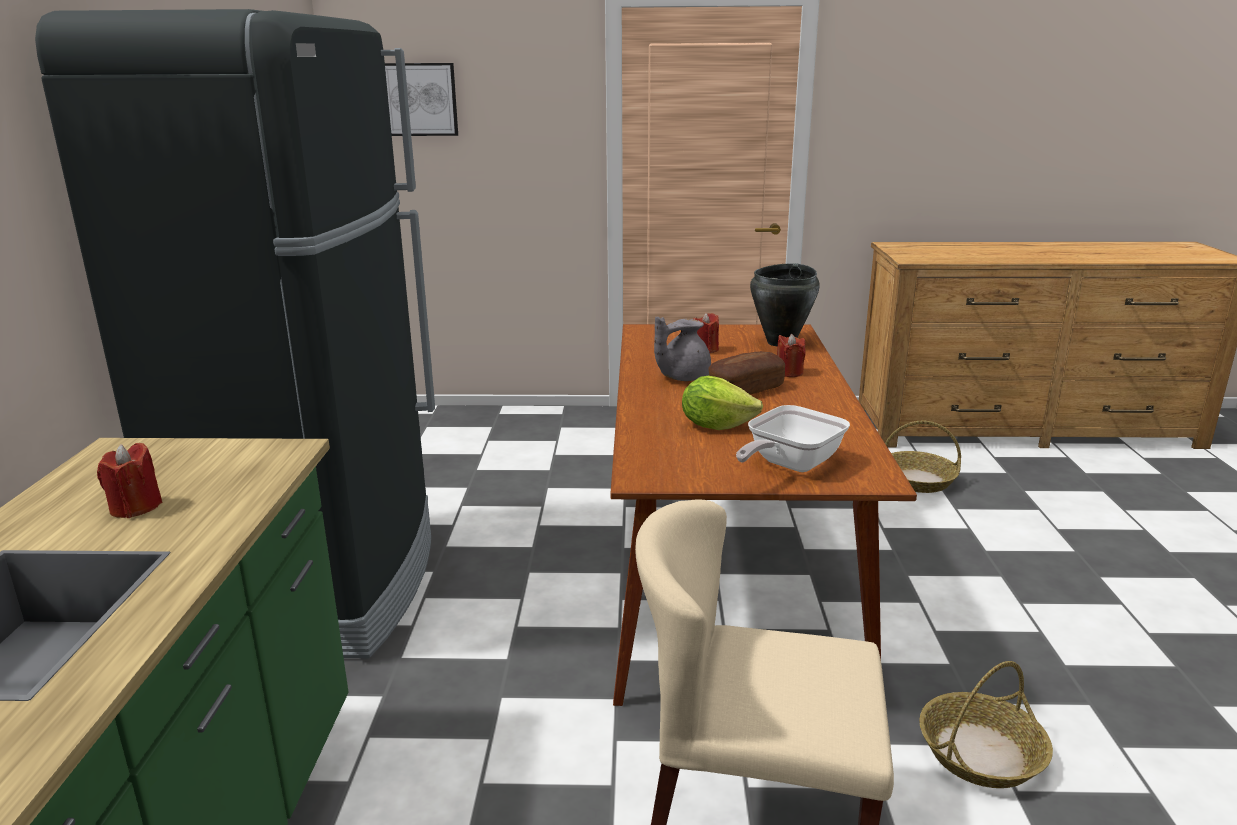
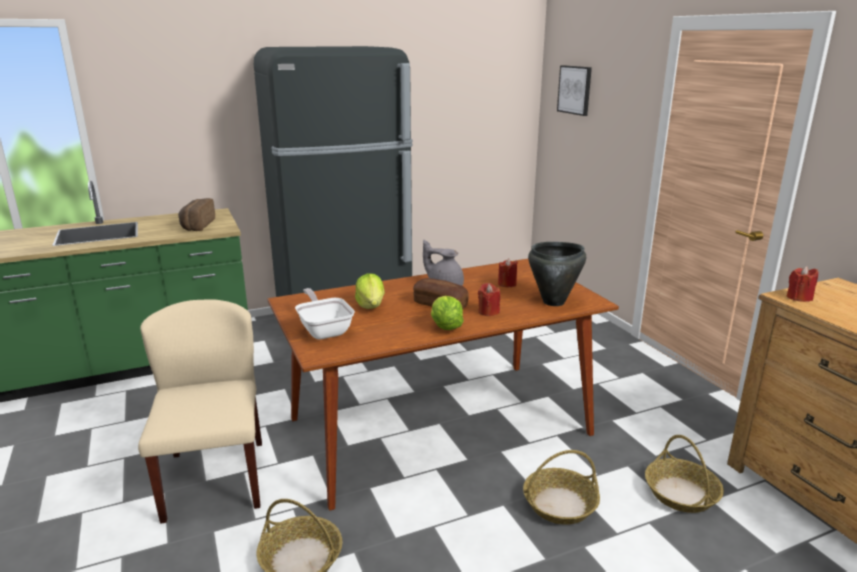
camera: 65 degrees right, 0 degrees up
(135, 507) = (169, 225): red candle -> red candle (799, 298)
(197, 476) = (196, 225): none -> bread
(789, 465) = (324, 330): frying pan -> frying pan turned 45 degrees clockwise
(822, 398) = (445, 327): none -> lettuce
(916, 542) = (560, 504): none -> basket

